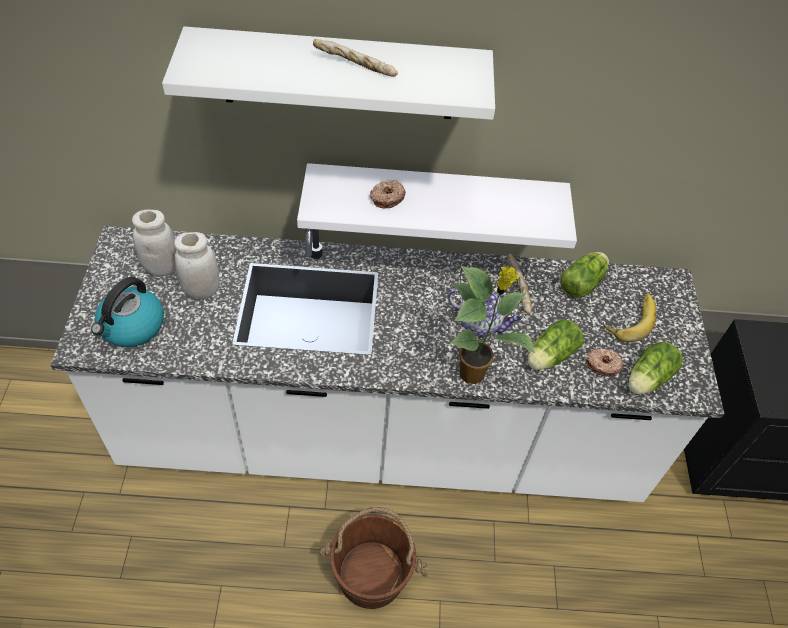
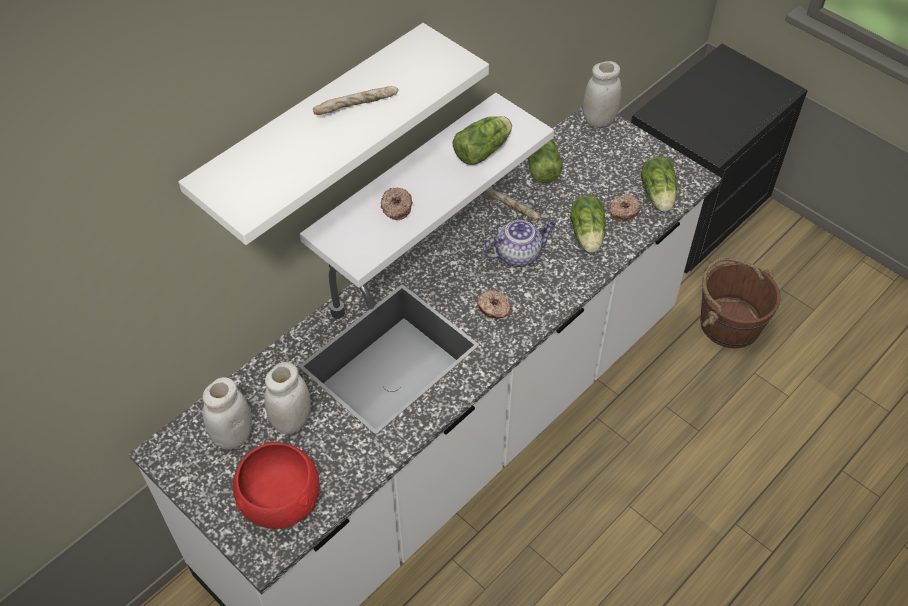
camera: 45 degrees left, 0 degrees up
(132, 327) = (281, 499): kettle -> red bowl
(371, 573) = (566, 538): brown bucket -> brown bucket (729, 323)
(413, 341) = (493, 308): none -> donut
(473, 373) = (559, 292): potted plant -> none
(502, 212) = (484, 150): none -> lettuce
(630, 319) = (600, 165): banana -> none
(674, 288) = (599, 120): none -> white jar

